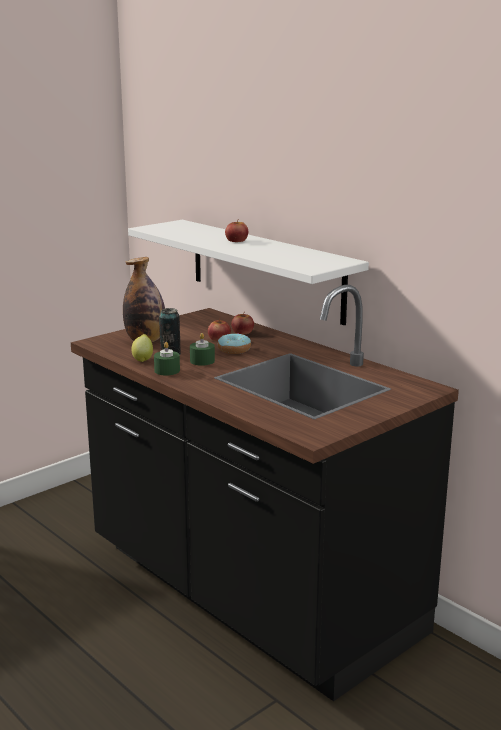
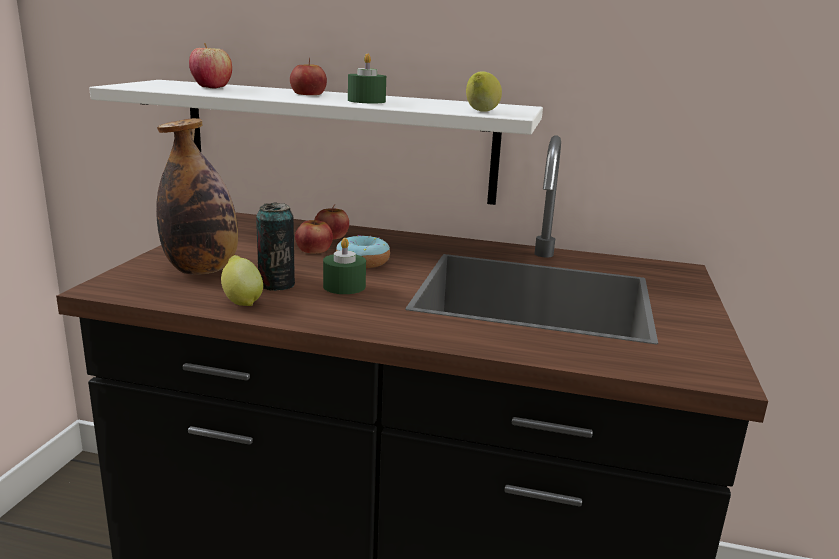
camera: 35 degrees left, 0 degrees up
(167, 370) = (314, 313): green candle -> green candle (366, 101)
(191, 231) = (212, 88): none -> apple
(299, 265) = (481, 111): none -> lemon

